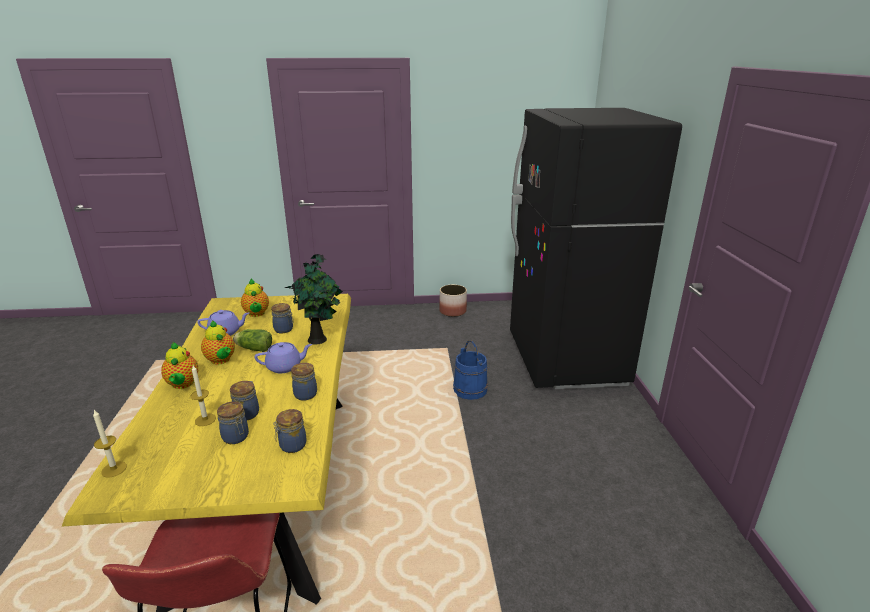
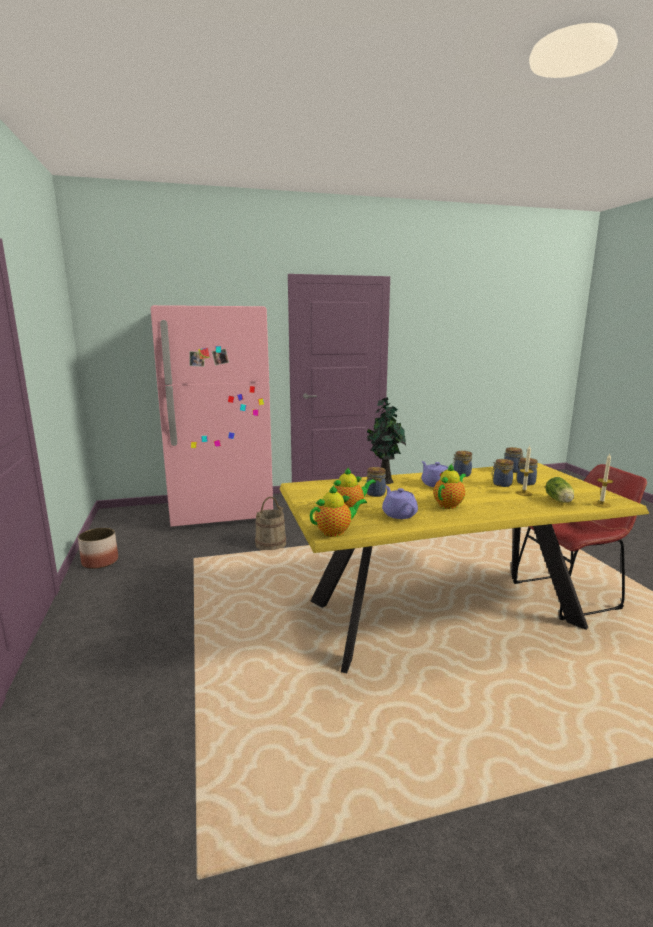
camera: 100 degrees left, 10 degrees down
(182, 384) = (498, 509): teapot -> teapot (335, 532)
(253, 348) = (419, 498): lettuce -> lettuce (559, 501)
(470, 389) = (270, 544): blue bucket -> beige bucket
(566, 359) = (221, 512): black fridge -> pink fridge

